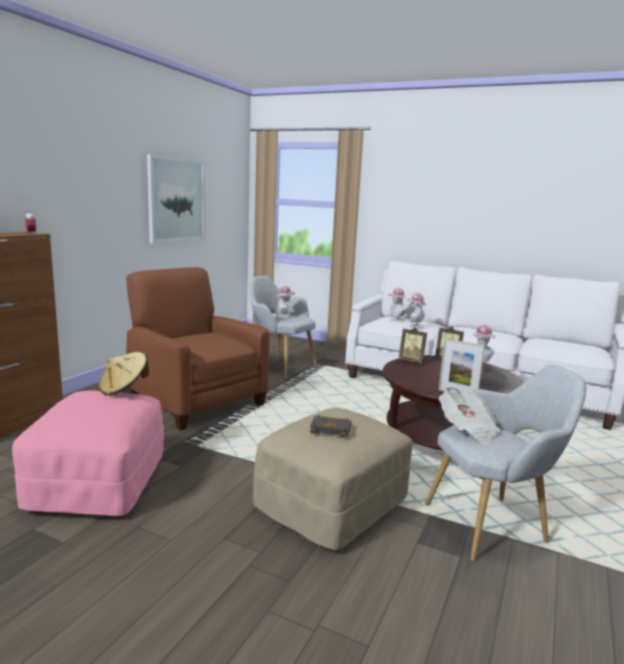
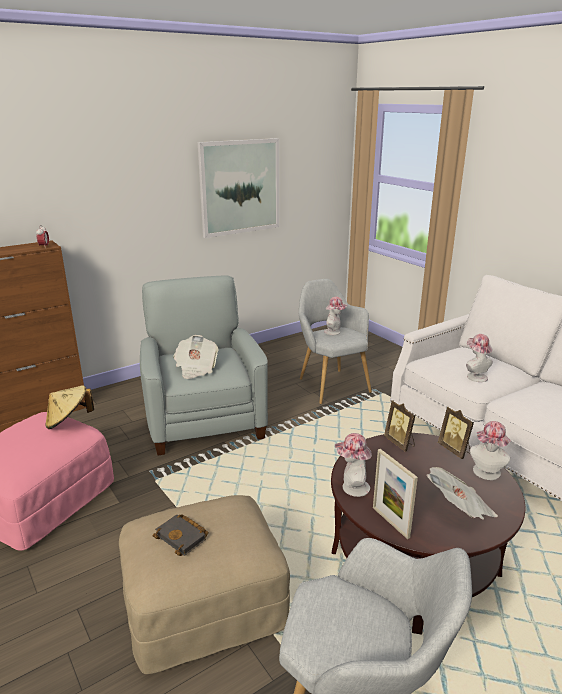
camera: 30 degrees right, 10 degrees up
(196, 401) = (204, 419): brown armchair -> grey armchair
(395, 320) = (462, 359): hat -> hat (352, 487)
(467, 430) = (331, 593): newspaper -> newspaper (196, 368)

